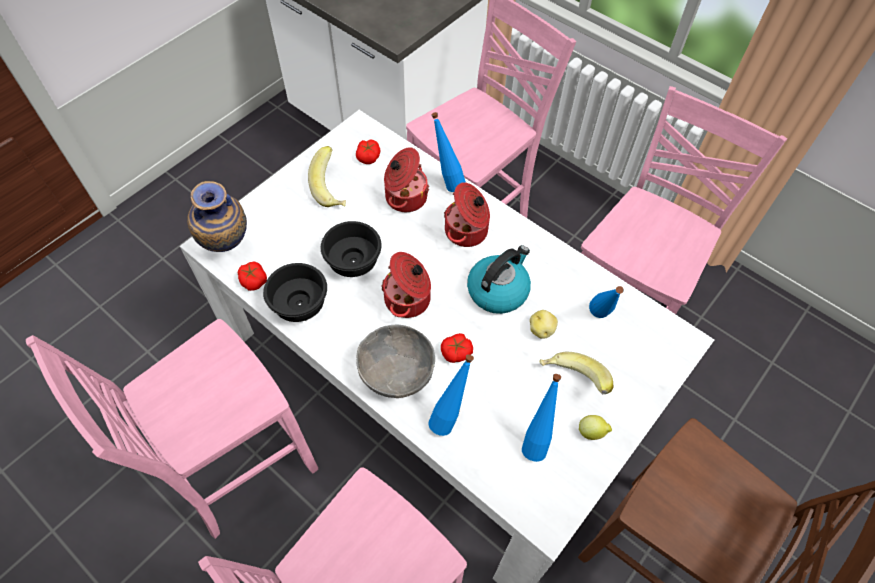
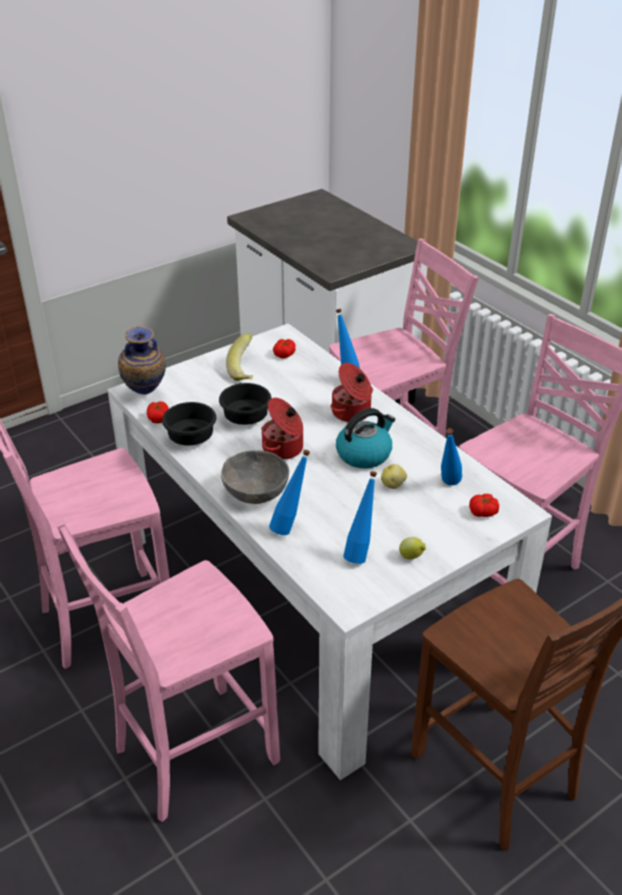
camera: 15 degrees right, 20 degrees down
(405, 197) = (306, 383): cooking pot -> none
(456, 352) = (312, 487): tomato -> tomato (483, 512)
(572, 381) = (407, 522): banana -> none

